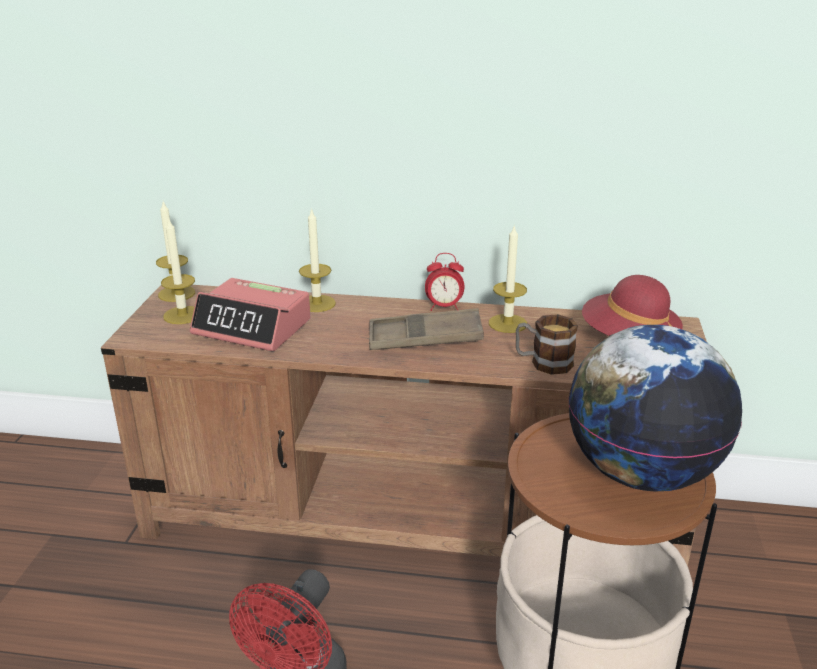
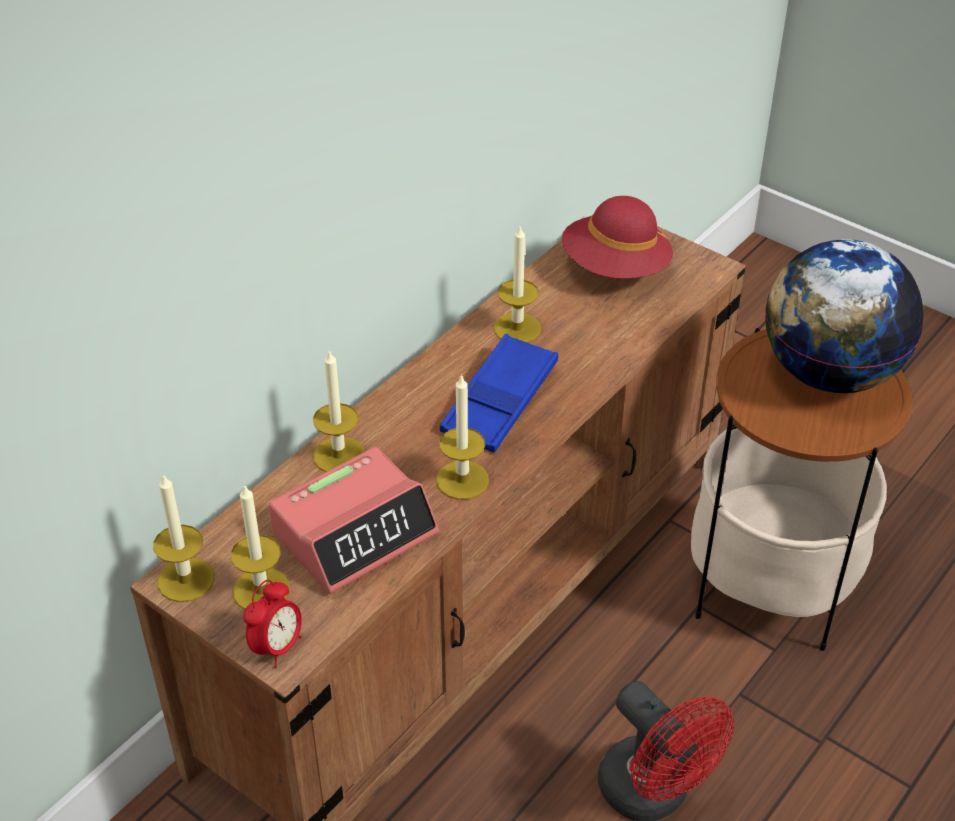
camera: 60 degrees left, 15 degrees up
(333, 347) = (462, 480): none -> candle
(425, 338) = (500, 401): brown tray -> blue tray
(444, 307) = (441, 357): alarm clock -> alarm clock (277, 647)
(543, 363) = (615, 342): mug -> none

